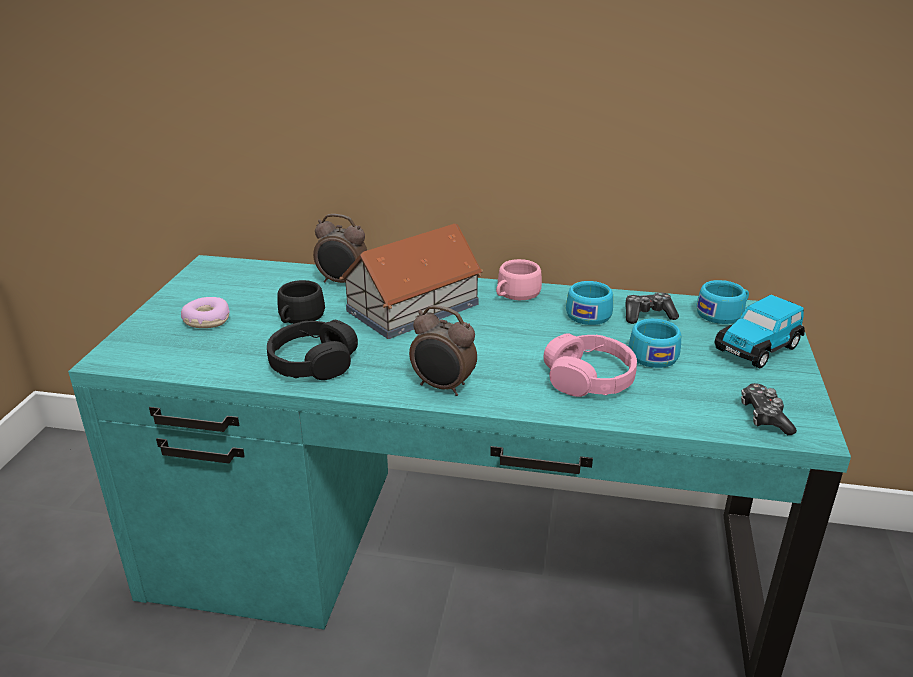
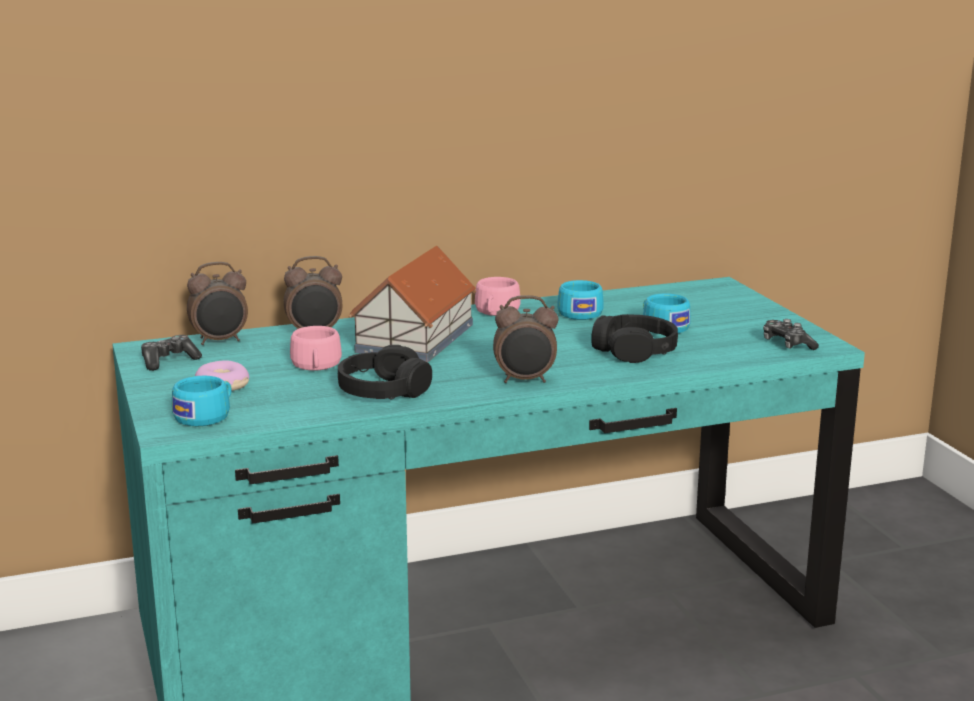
camera: 30 degrees left, 10 degrees down
(268, 272) = (220, 341): none -> alarm clock
(299, 318) = (316, 366): black cup -> pink cup
(589, 378) = (634, 350): pink headphones -> black headphones
(647, 315) = (627, 304): game controller -> game controller (169, 361)
(723, 314) = (685, 293): turquoise cup -> turquoise cup (207, 416)
(758, 347) = (735, 307): toy car -> none

